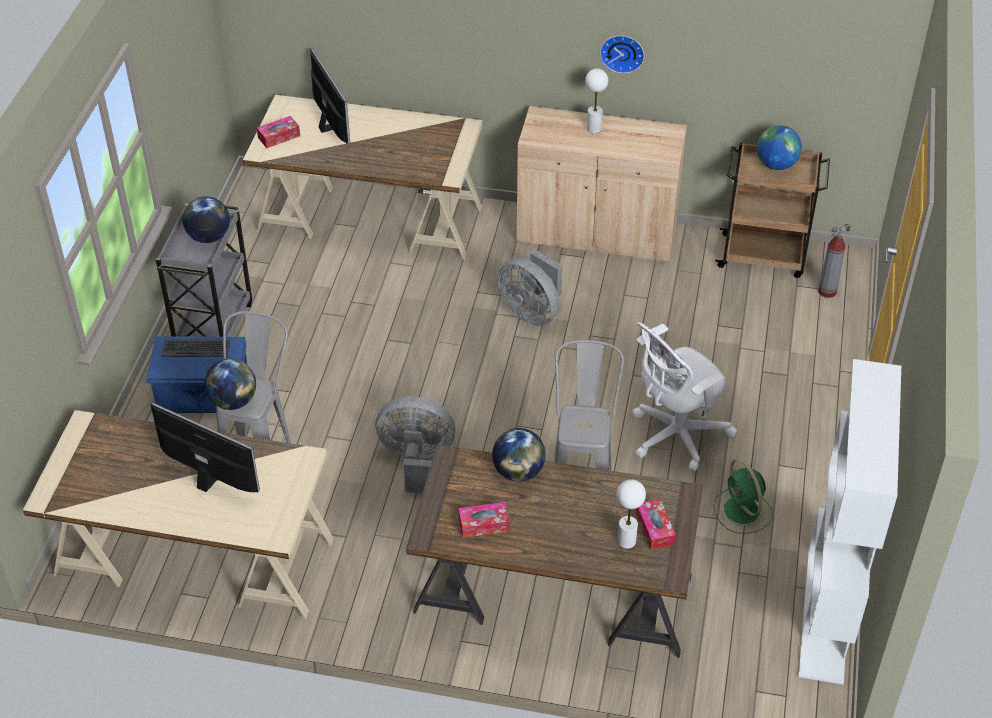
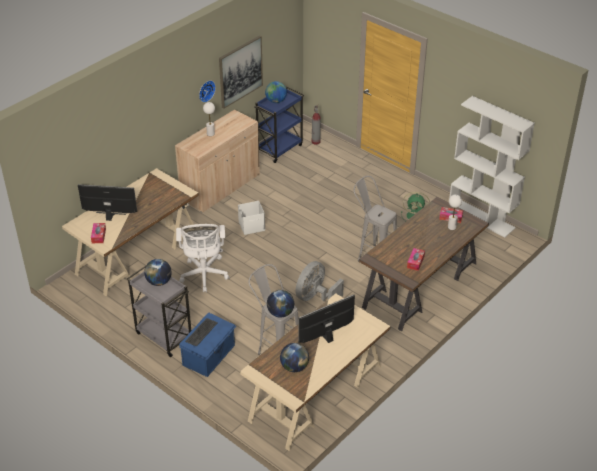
camera: 60 degrees left, 5 degrees down
(518, 472) = (393, 241): globe -> globe (294, 367)
(532, 312) = (252, 226): grey fan -> white storage box
(674, 436) = (361, 216): white office chair -> white office chair (204, 276)
(718, 64) = (240, 71): none -> picture
(764, 256) = (280, 148): brown cart -> blue cart

